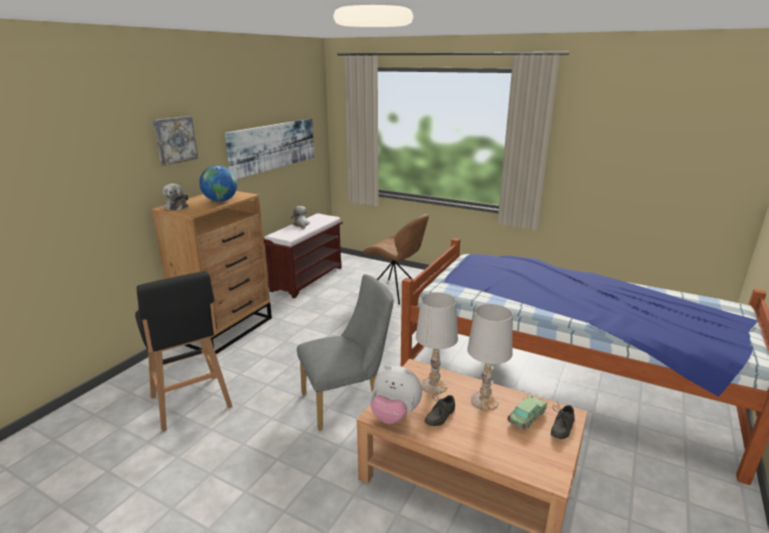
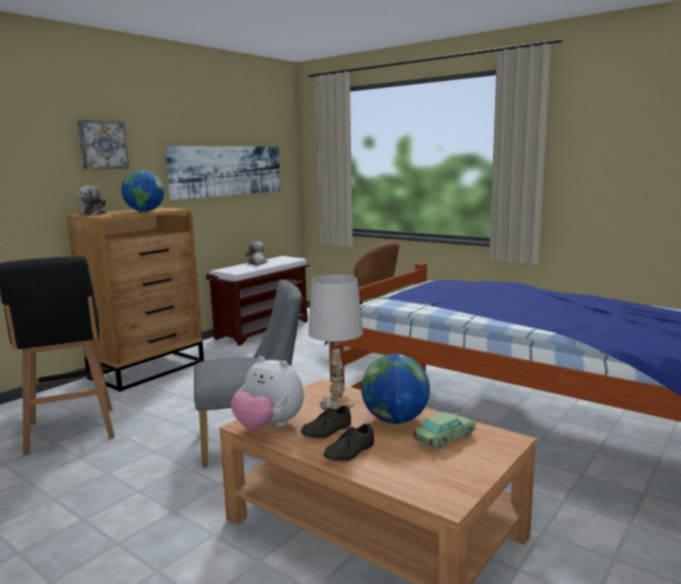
camera: 10 degrees right, 10 degrees down
(484, 400) = (395, 420): white table lamp -> globe
(560, 427) = (487, 451): grey shoe -> grey shoe (348, 452)

